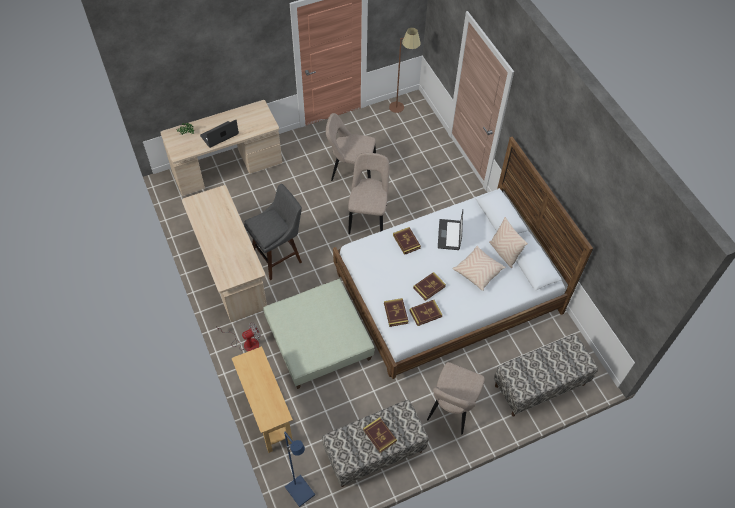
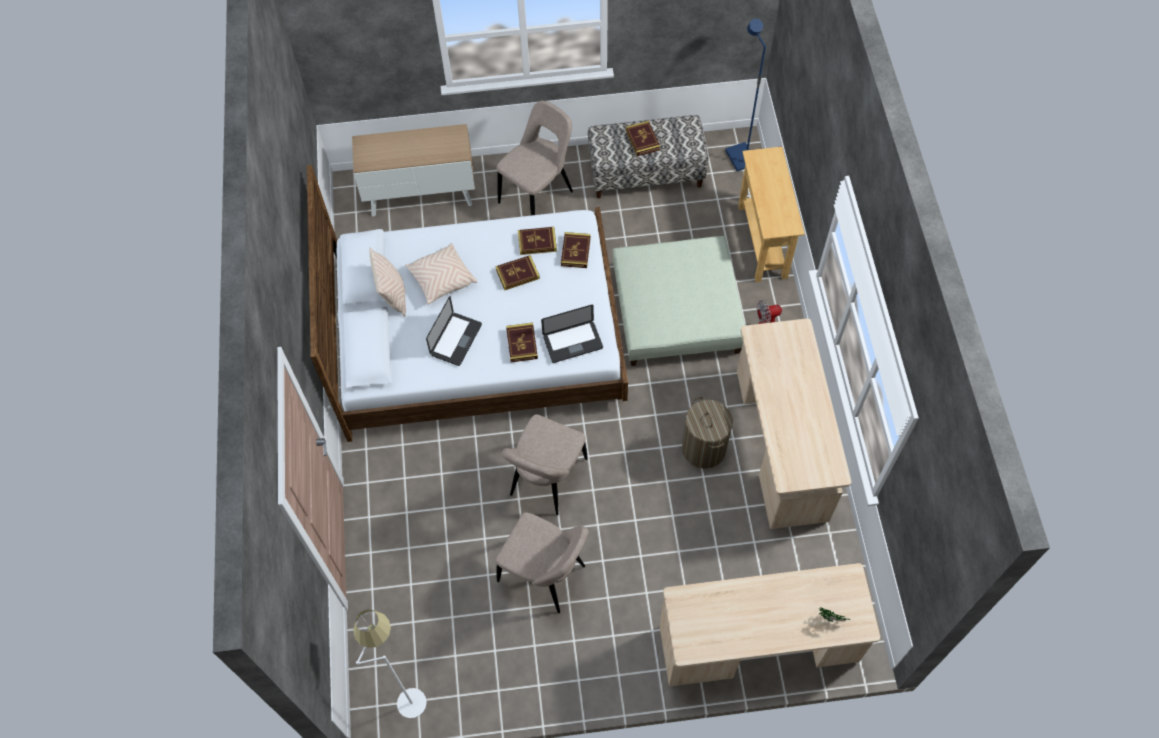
camera: 160 degrees left, 5 degrees up
(219, 135) = (772, 600): laptop -> laptop (573, 342)
(278, 257) = (703, 448): grey stool -> laundry basket
(402, 110) = (405, 691): brown floor lamp -> white floor lamp
(540, 385) = (421, 194): bench -> cabinet

